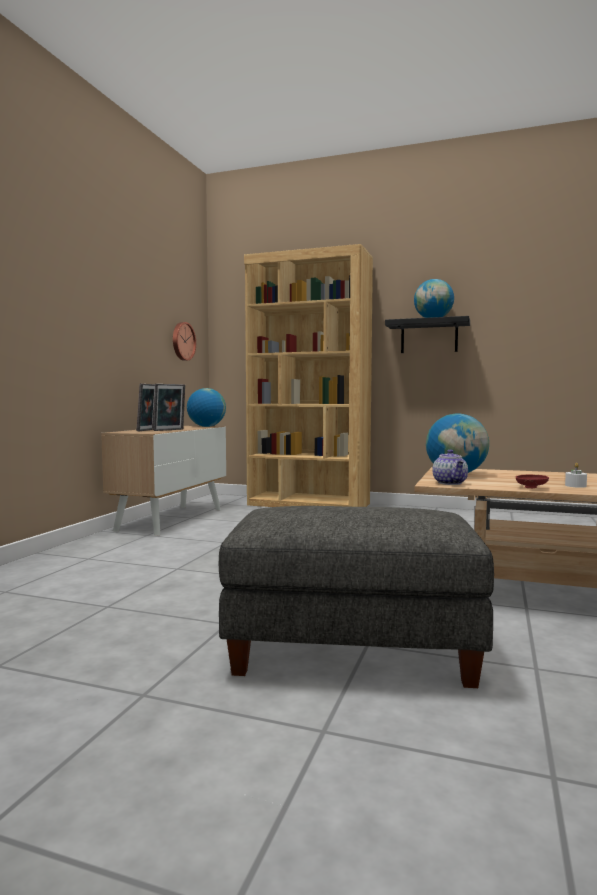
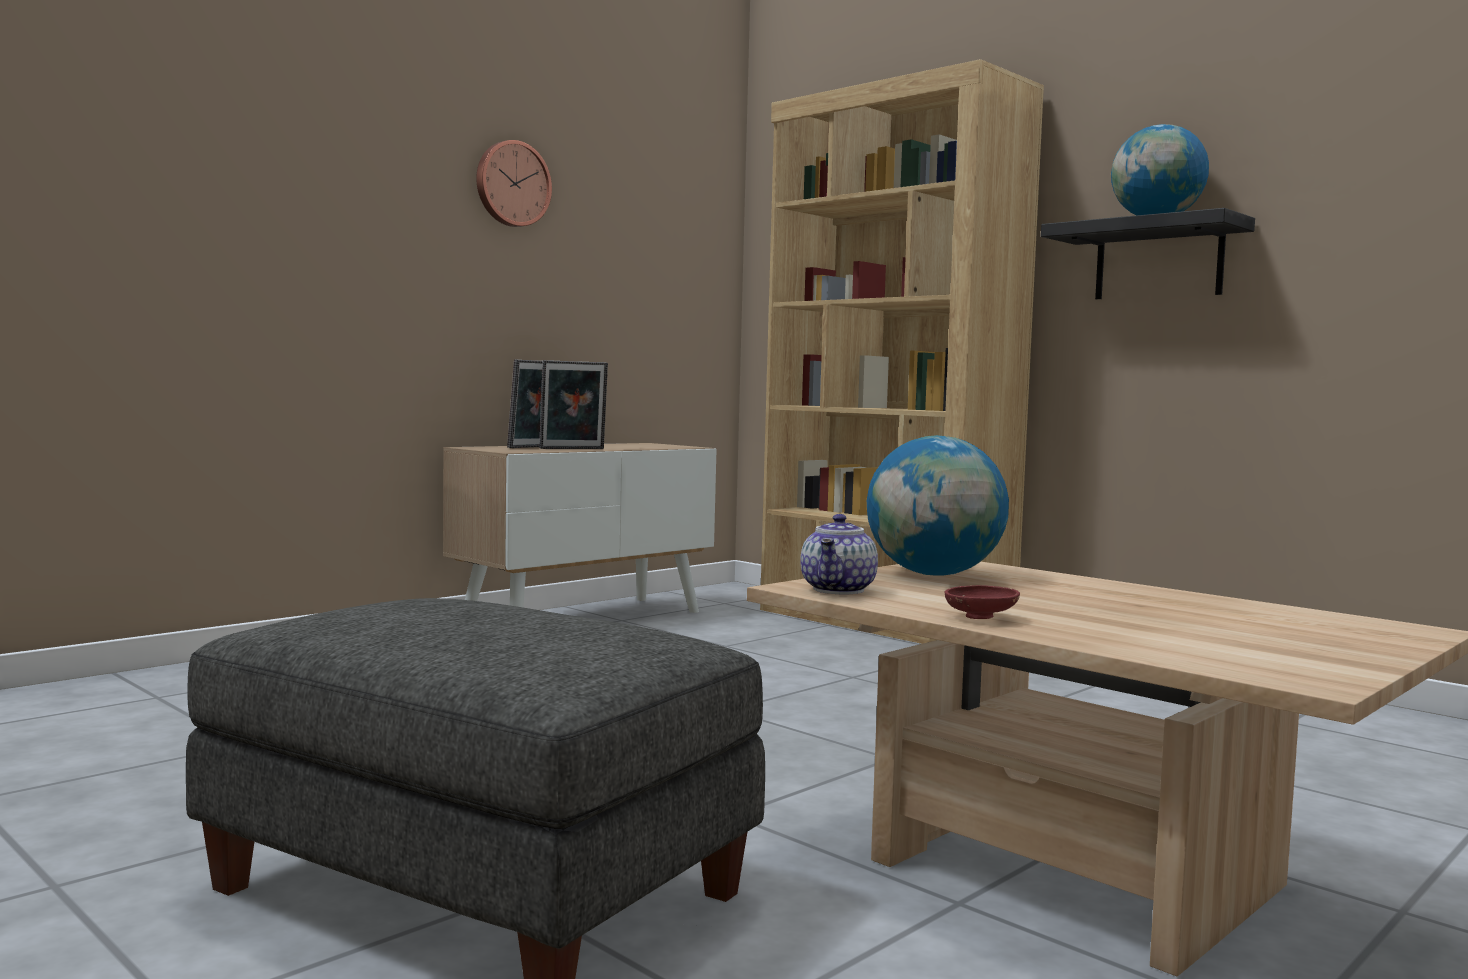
camera: 25 degrees right, 0 degrees up
(182, 341) = (667, 280): wall clock -> wall clock (511, 184)
(206, 426) = (676, 446): globe -> none
(575, 486) = (1109, 626): white candle -> none

